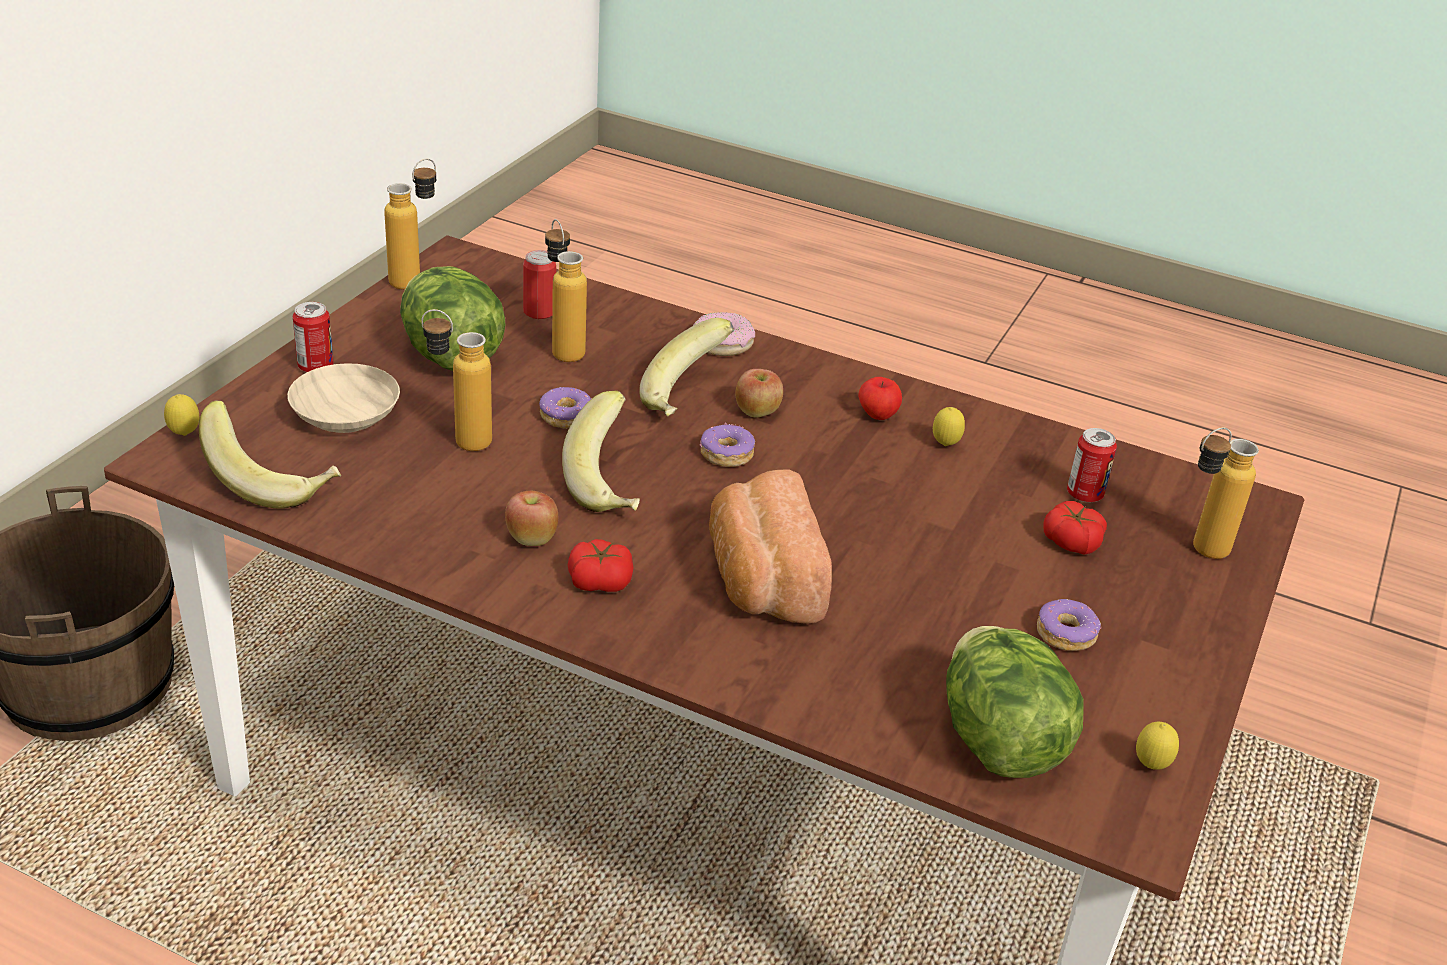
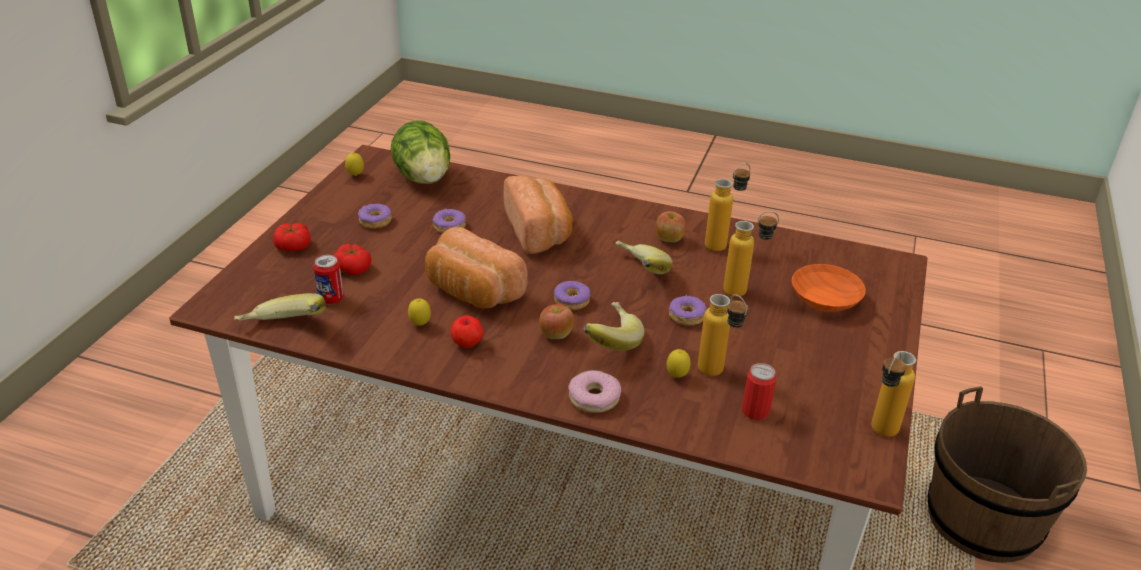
camera: 175 degrees right, 0 degrees up
(184, 435) = (905, 277): lemon -> lemon (676, 376)
(272, 482) = (829, 255): banana -> banana (283, 331)
(315, 367) = (876, 334): can -> none
(348, 417) = (823, 299): beige bowl -> orange bowl
(450, 356) = (794, 356): lettuce -> none
(600, 581) = (624, 223): tomato -> tomato (293, 246)
(876, 483) = (471, 292): none -> bread
(926, 607) = (449, 227): none -> donut
(1197, 552) = (273, 270): bottle -> bottle (723, 244)

